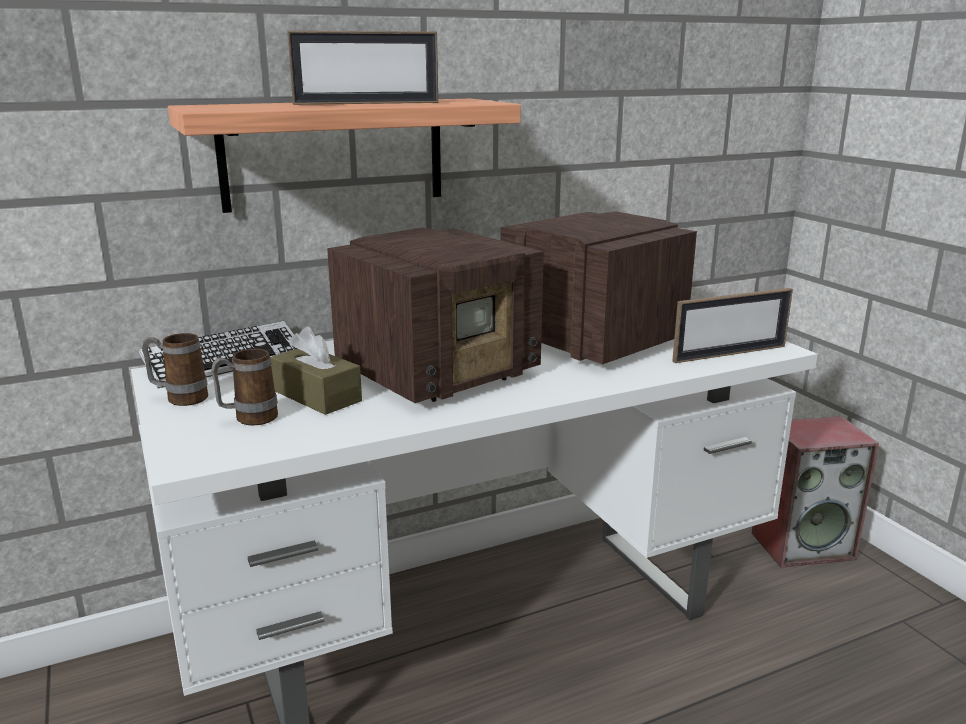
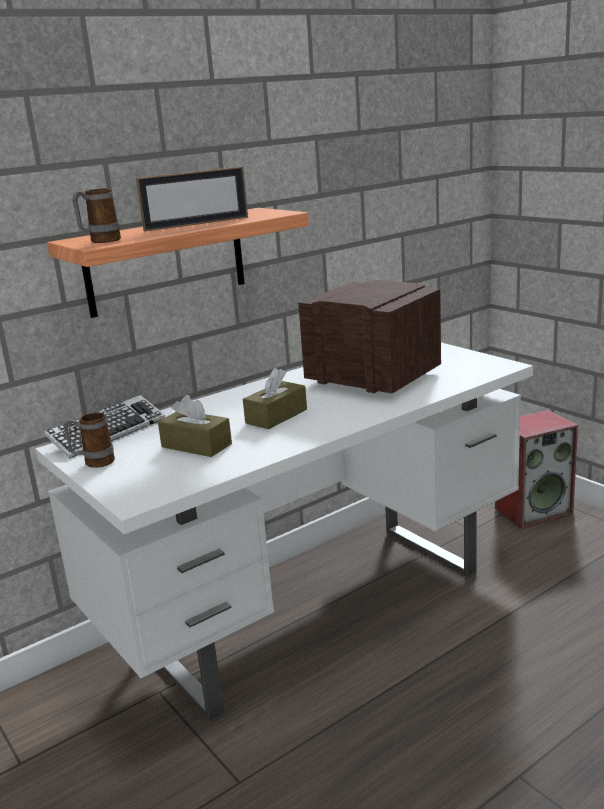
camera: 10 degrees left, 0 degrees up
(248, 419) = (157, 468): mug -> mug (100, 241)
(440, 373) = (276, 416): radio -> brown tissue box
(729, 353) = (474, 373): picture frame -> none

